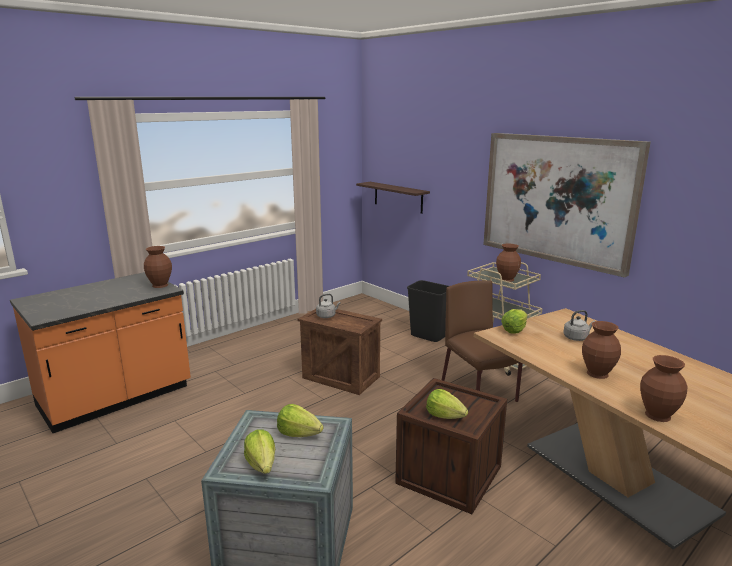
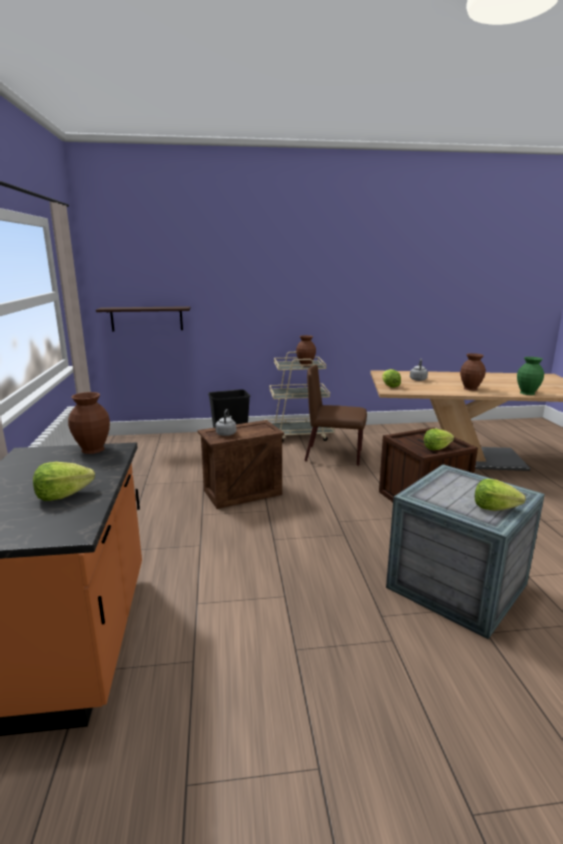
camera: 55 degrees left, 0 degrees up
(299, 434) = (454, 485): lettuce -> lettuce (63, 495)
(558, 199) = (323, 295): picture -> none
(658, 416) = (528, 393): brown vase -> green vase

